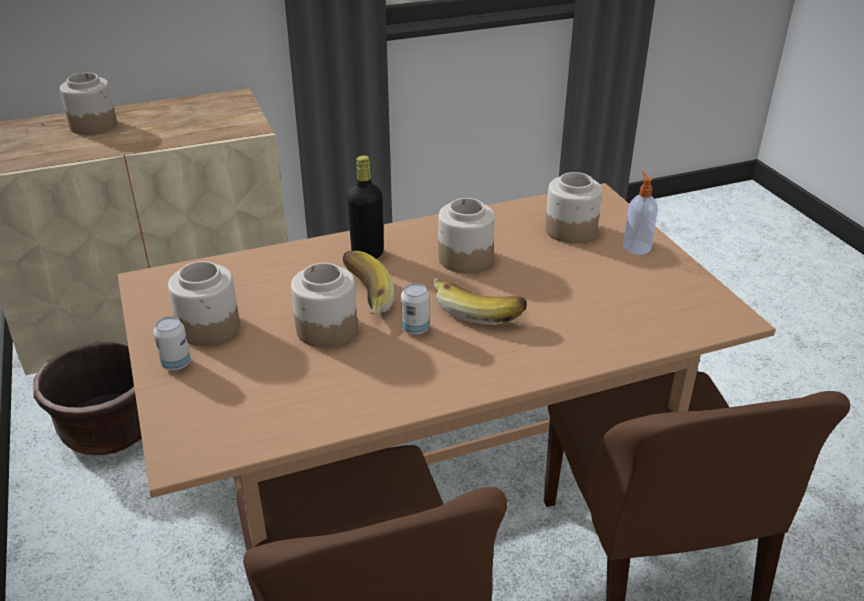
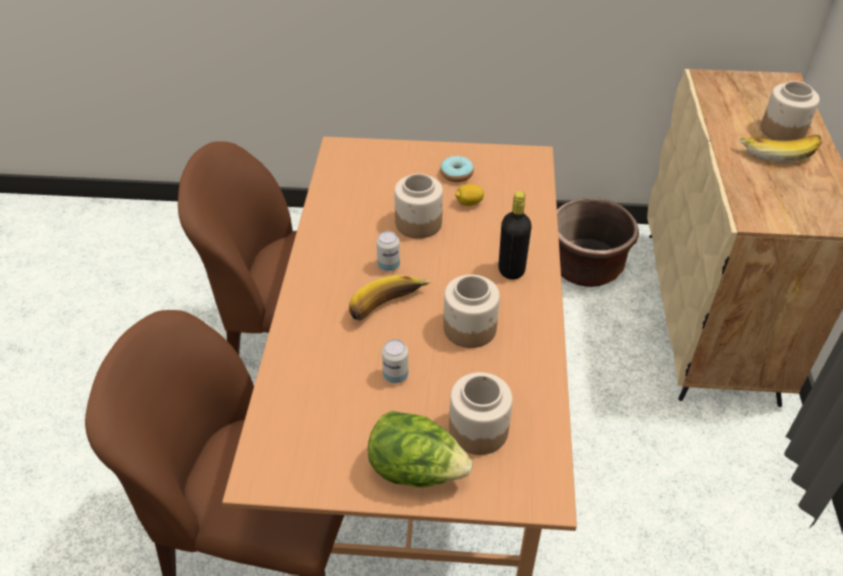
camera: 115 degrees right, 10 degrees up
(176, 364) = (424, 156): can -> can (395, 375)
(209, 327) = (456, 174): jar -> donut
(267, 304) = (469, 203): none -> lemon
(362, 296) = (449, 251): banana -> banana (776, 152)
(636, 247) = (416, 470): soap dispenser -> lettuce

